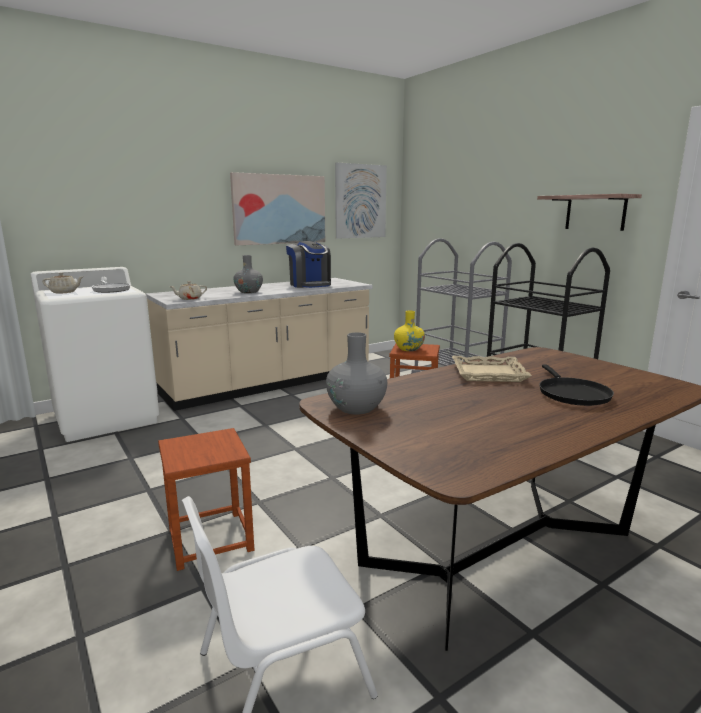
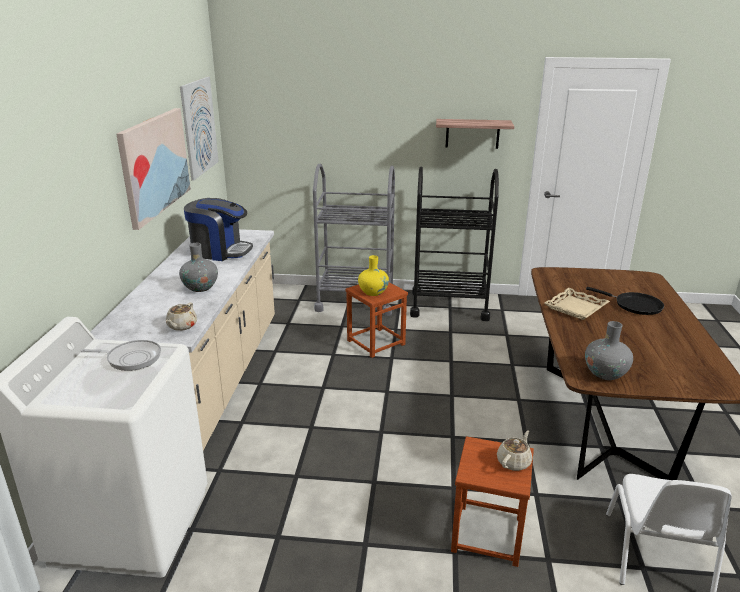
camera: 50 degrees left, 10 degrees up
(64, 292) = (90, 391): beige teapot -> beige teapot (514, 462)

